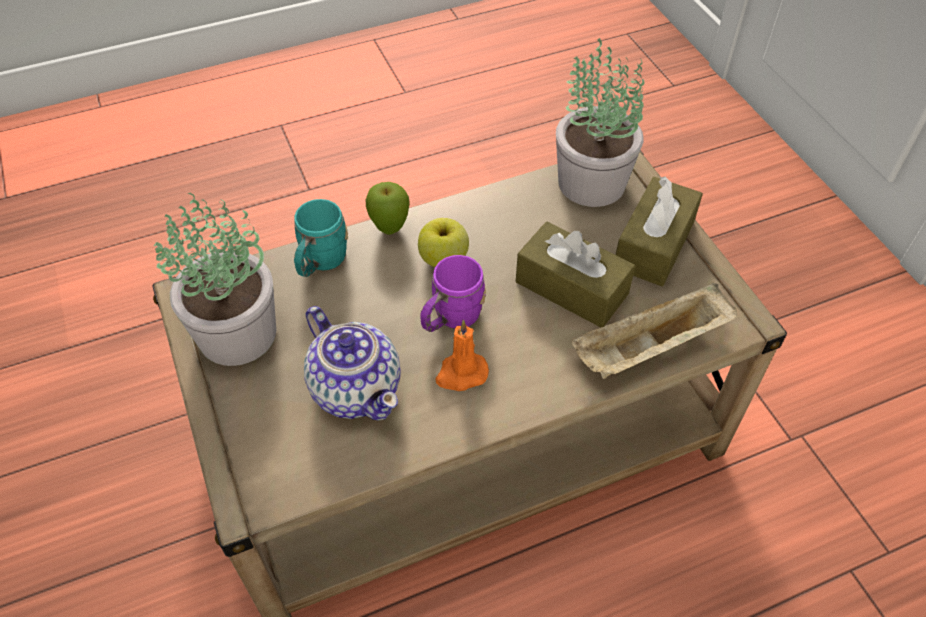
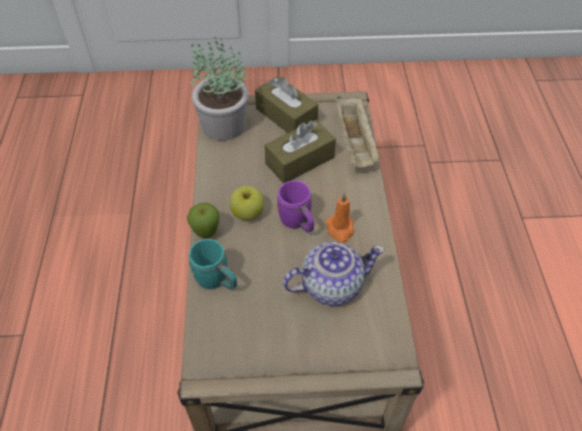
camera: 70 degrees left, 0 degrees up
(239, 332) = (257, 344): potted plant -> none

